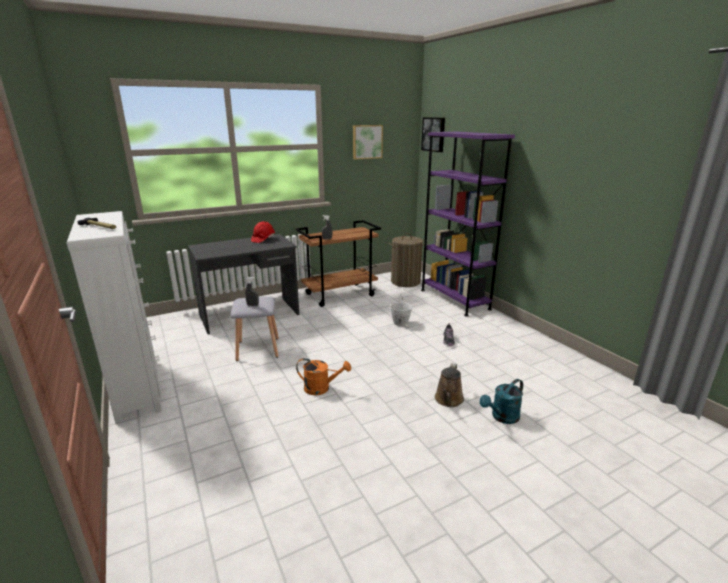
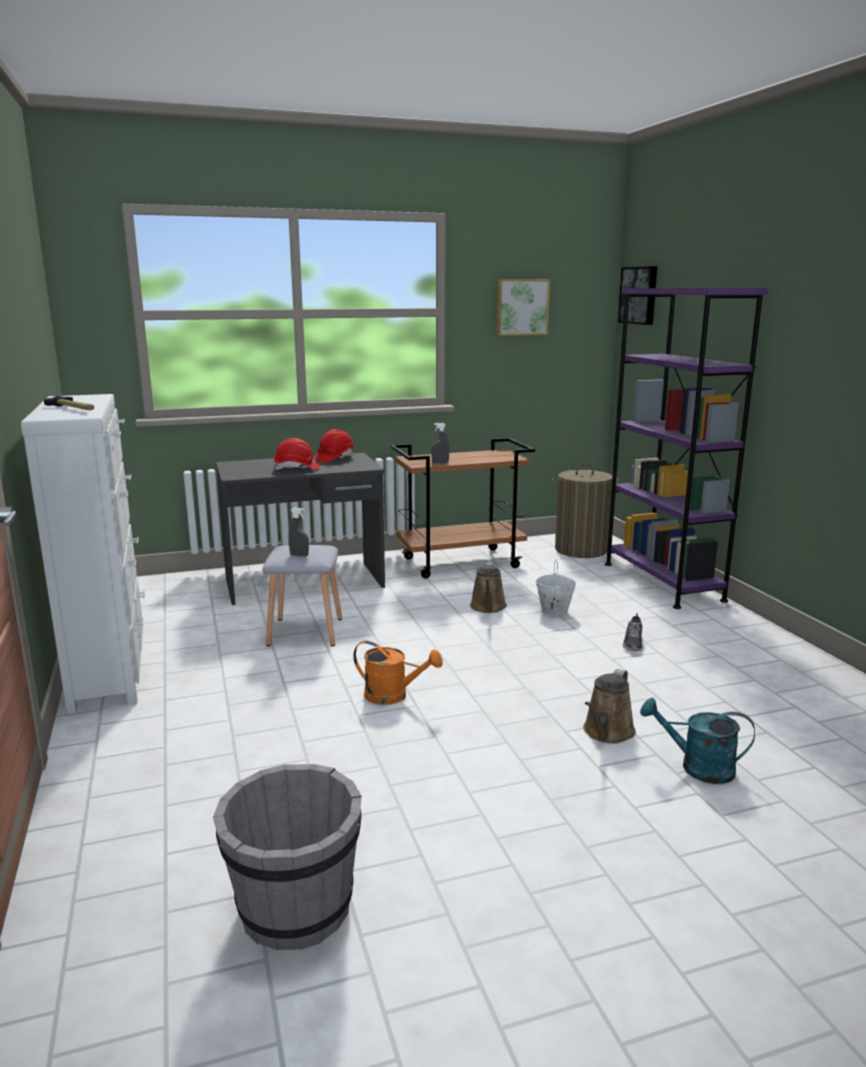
camera: 10 degrees right, 5 degrees down
(242, 248) = (297, 469): none -> red hard hat
(296, 546) = (295, 910): none -> grey bucket
(362, 323) = (488, 607): none -> brown watering can
(502, 417) = (697, 767): turquoise watering can -> turquoise watering can turned 45 degrees clockwise

